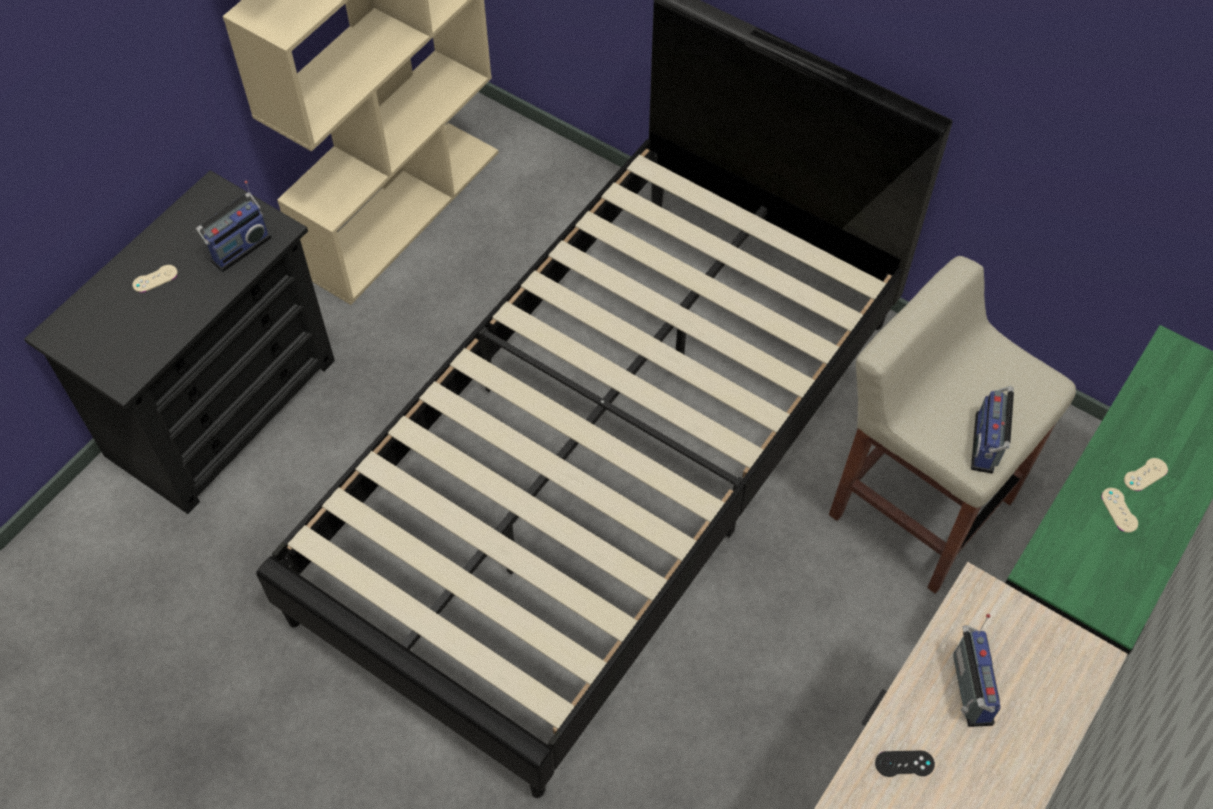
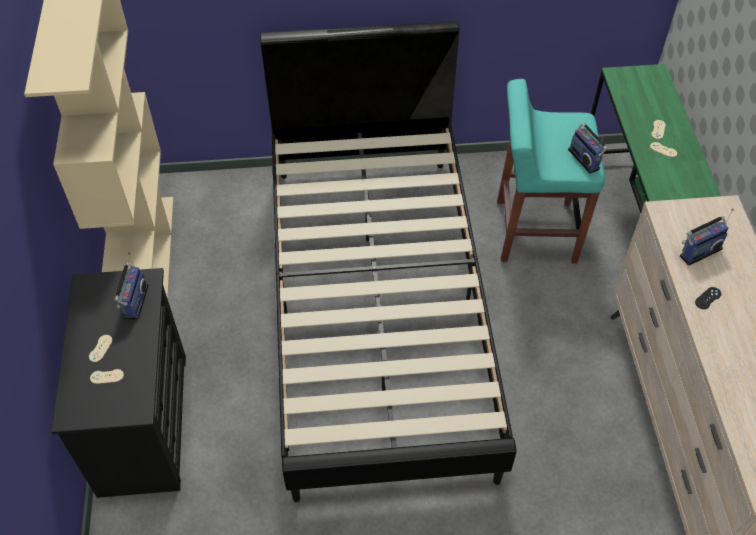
camera: 40 degrees left, 5 degrees down
(130, 316) = (107, 376): none -> beige game controller
(919, 505) = (534, 231): beige stool -> turquoise stool
(968, 689) = (698, 251): radio -> radio turned 105 degrees clockwise

